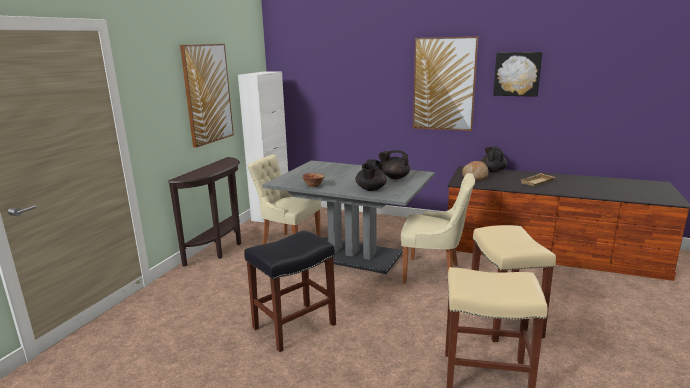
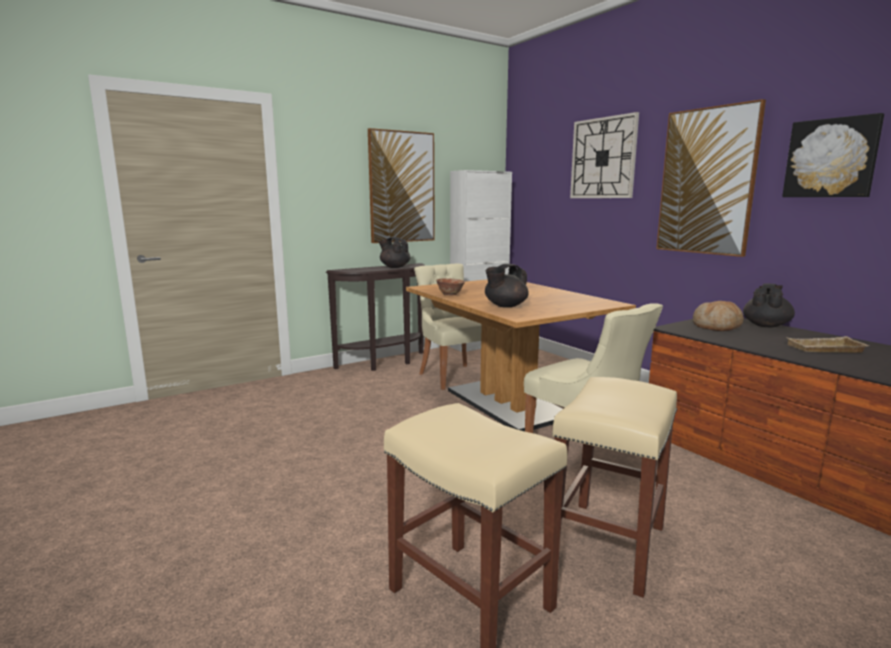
camera: 35 degrees right, 5 degrees down
(295, 325) = (344, 448): black stool -> none
(352, 255) = (507, 404): grey dining table -> brown dining table
(363, 64) = (603, 158): none -> wall clock
(394, 177) = (563, 302): black teapot -> black teapot (394, 267)

